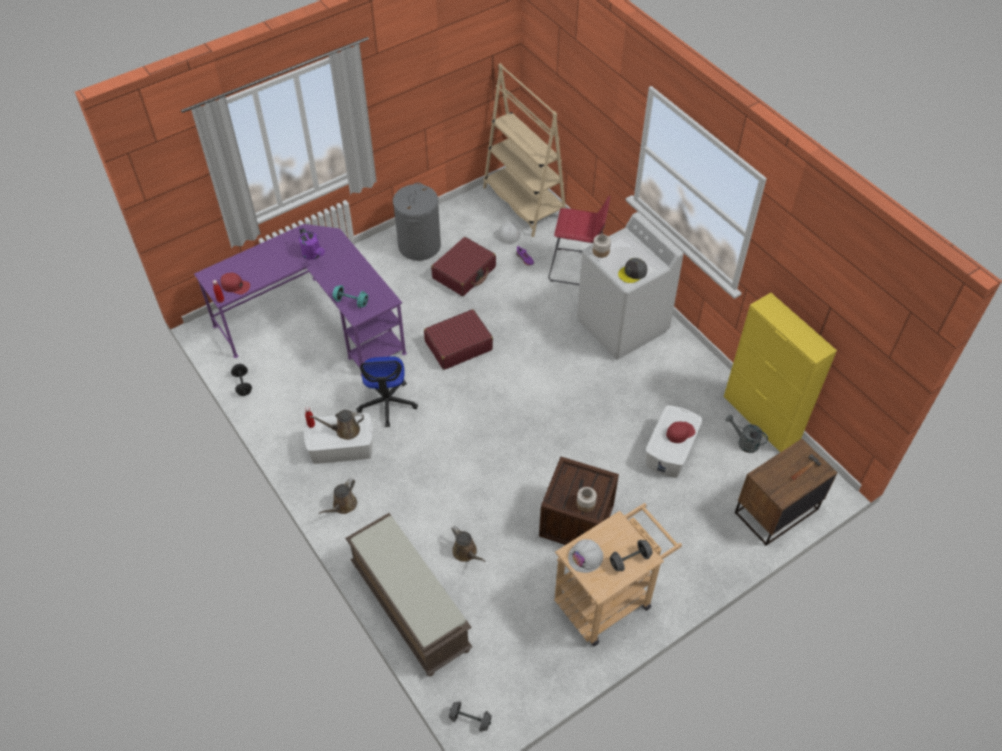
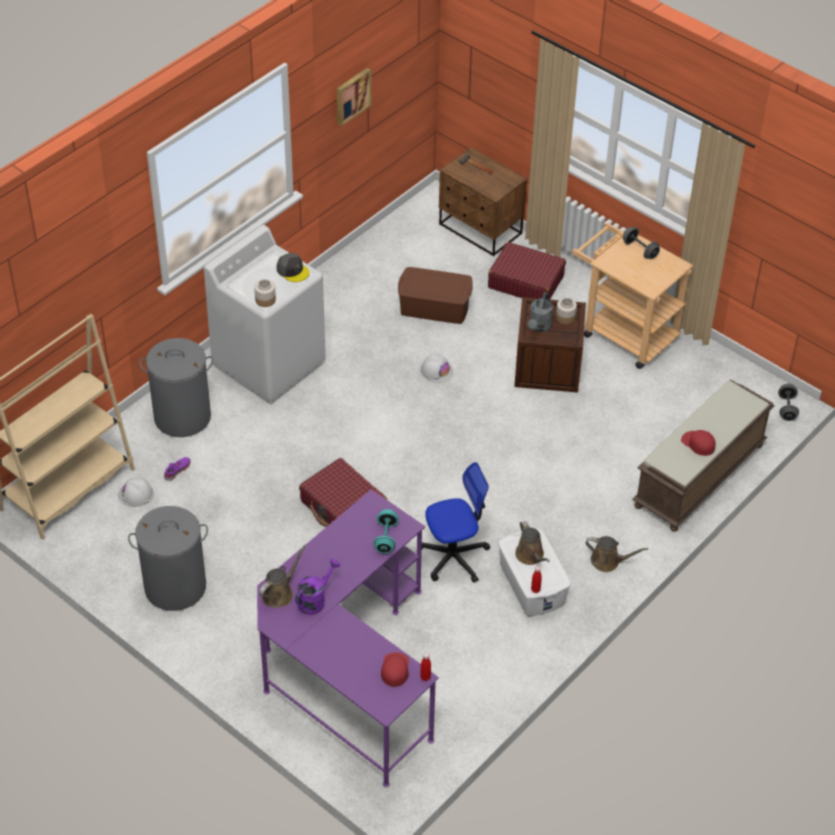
camera: 105 degrees left, 5 degrees down
(243, 384) = (474, 716): black dumbbell -> none
(464, 273) = (216, 527): red suitcase -> red suitcase (525, 281)
(466, 552) = (620, 444): brown watering can -> brown watering can (279, 593)
(577, 268) = (182, 416): red stool -> grey laundry basket
(585, 557) = (650, 278): white hard hat -> white hard hat (436, 371)
(671, 450) = (434, 307): white storage box -> brown storage box
(680, 432) = (432, 280): red cap -> red cap (698, 443)
(744, 442) = (405, 255): grey watering can -> grey watering can (539, 327)
(761, 418) = (370, 245): yellow cabinet -> none
(809, 296) = (352, 95): none -> picture

